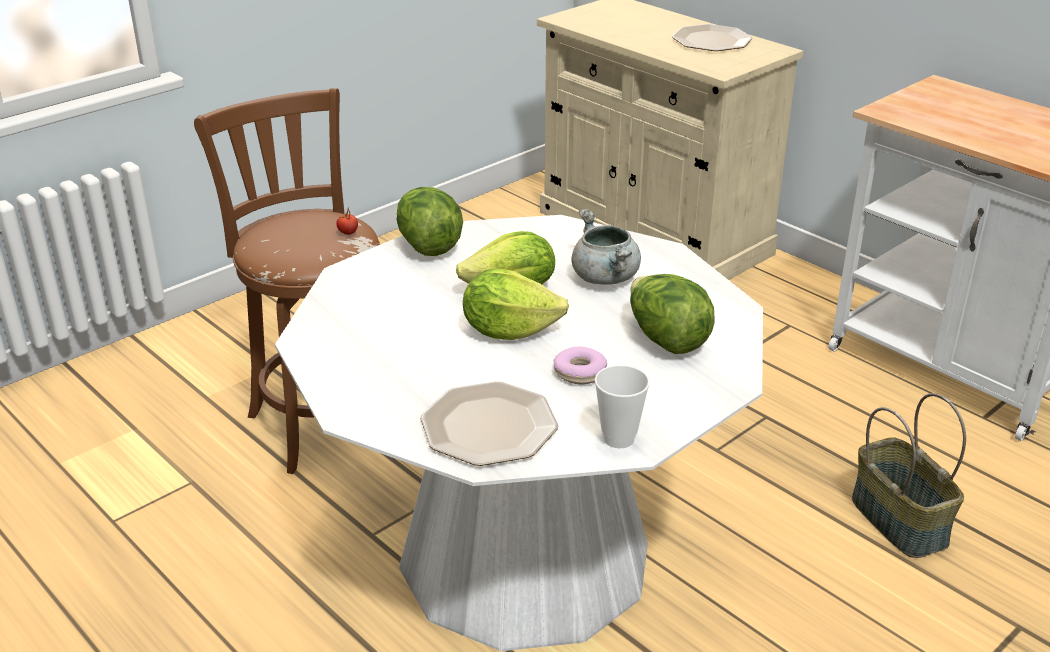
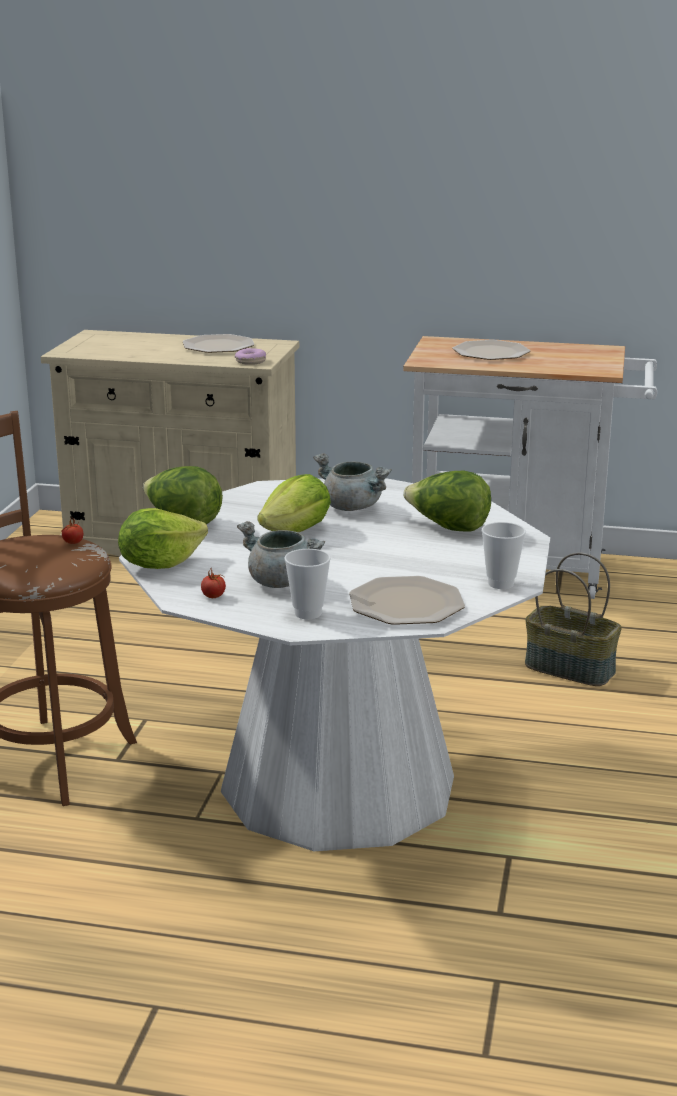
camera: 35 degrees left, 10 degrees down
(334, 345) = (213, 596): none -> tomato
(383, 400) = (308, 613): none -> cup
(414, 352) = (283, 582): none -> grey cooking pot
(509, 330) = (333, 552): lettuce -> lettuce (159, 564)
(579, 373) = (420, 560): donut -> donut (250, 361)
(981, 116) = (490, 352): none -> plate

